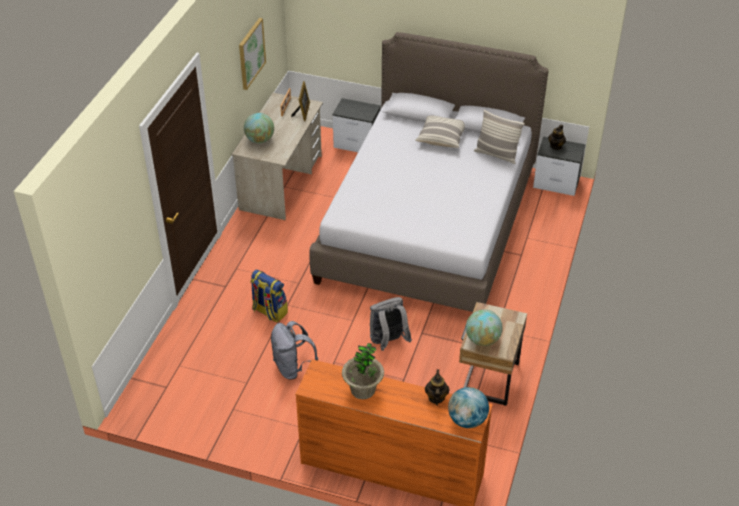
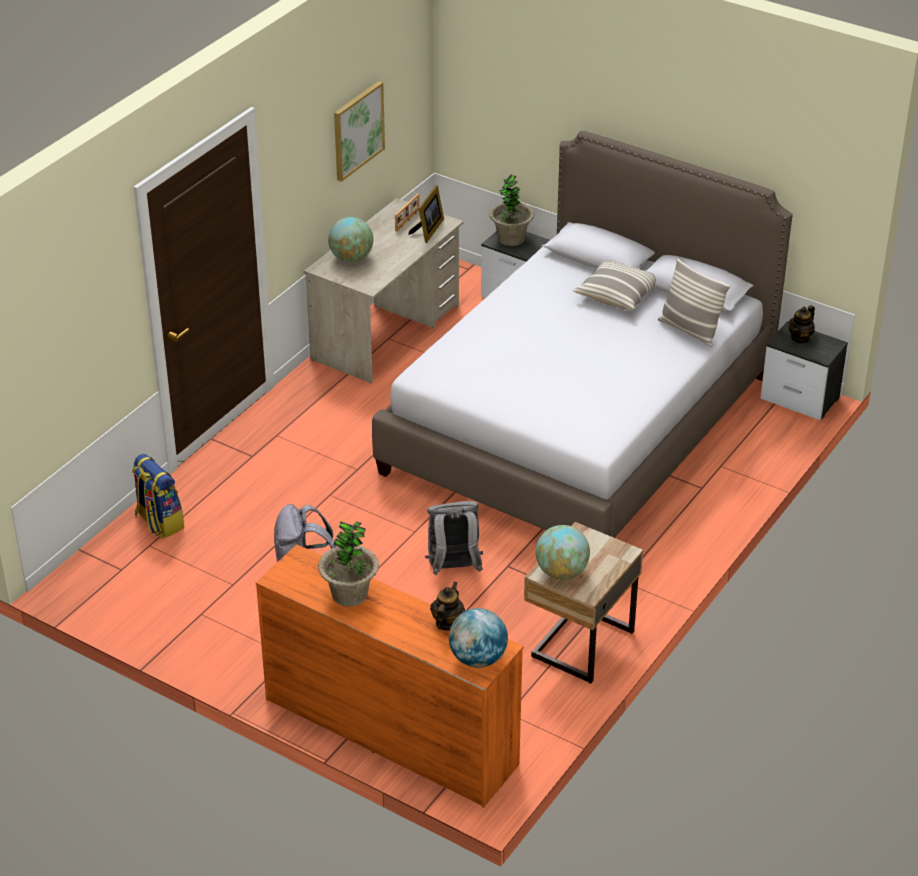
camera: 15 degrees right, 5 degrees down
(269, 311) = (300, 499): backpack -> backpack (159, 522)
(350, 107) = (511, 239): none -> potted plant

